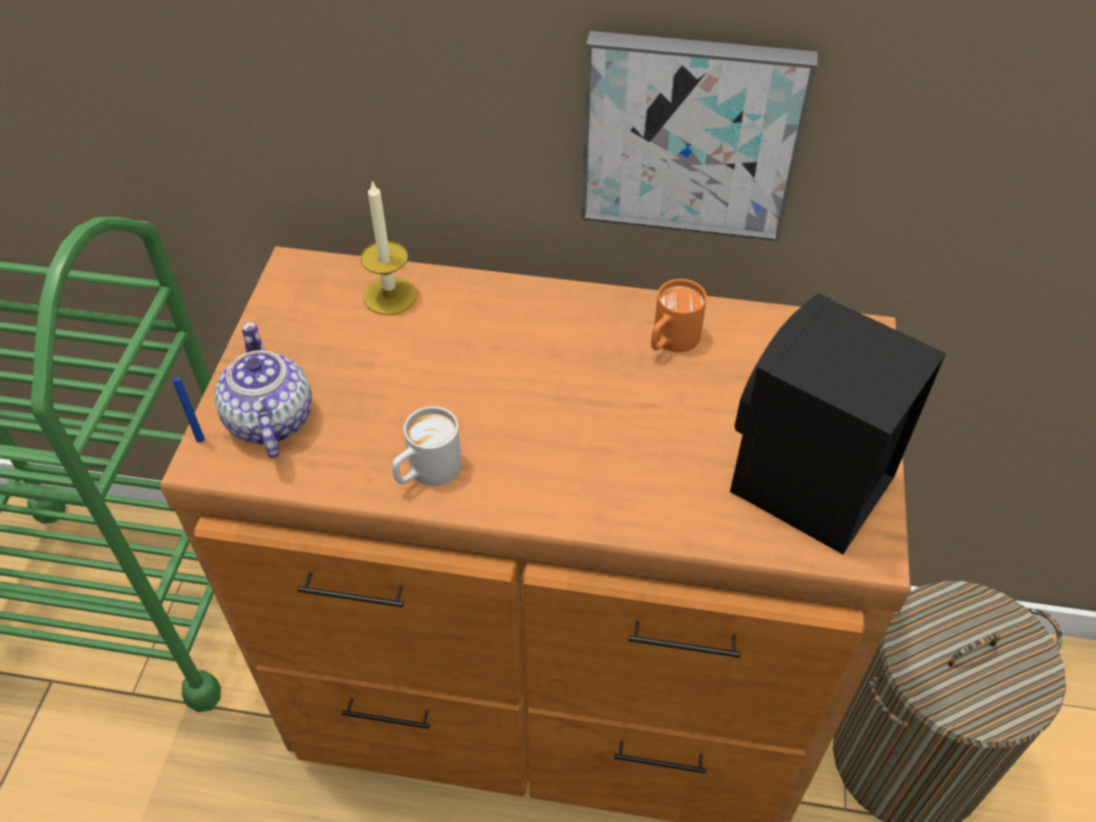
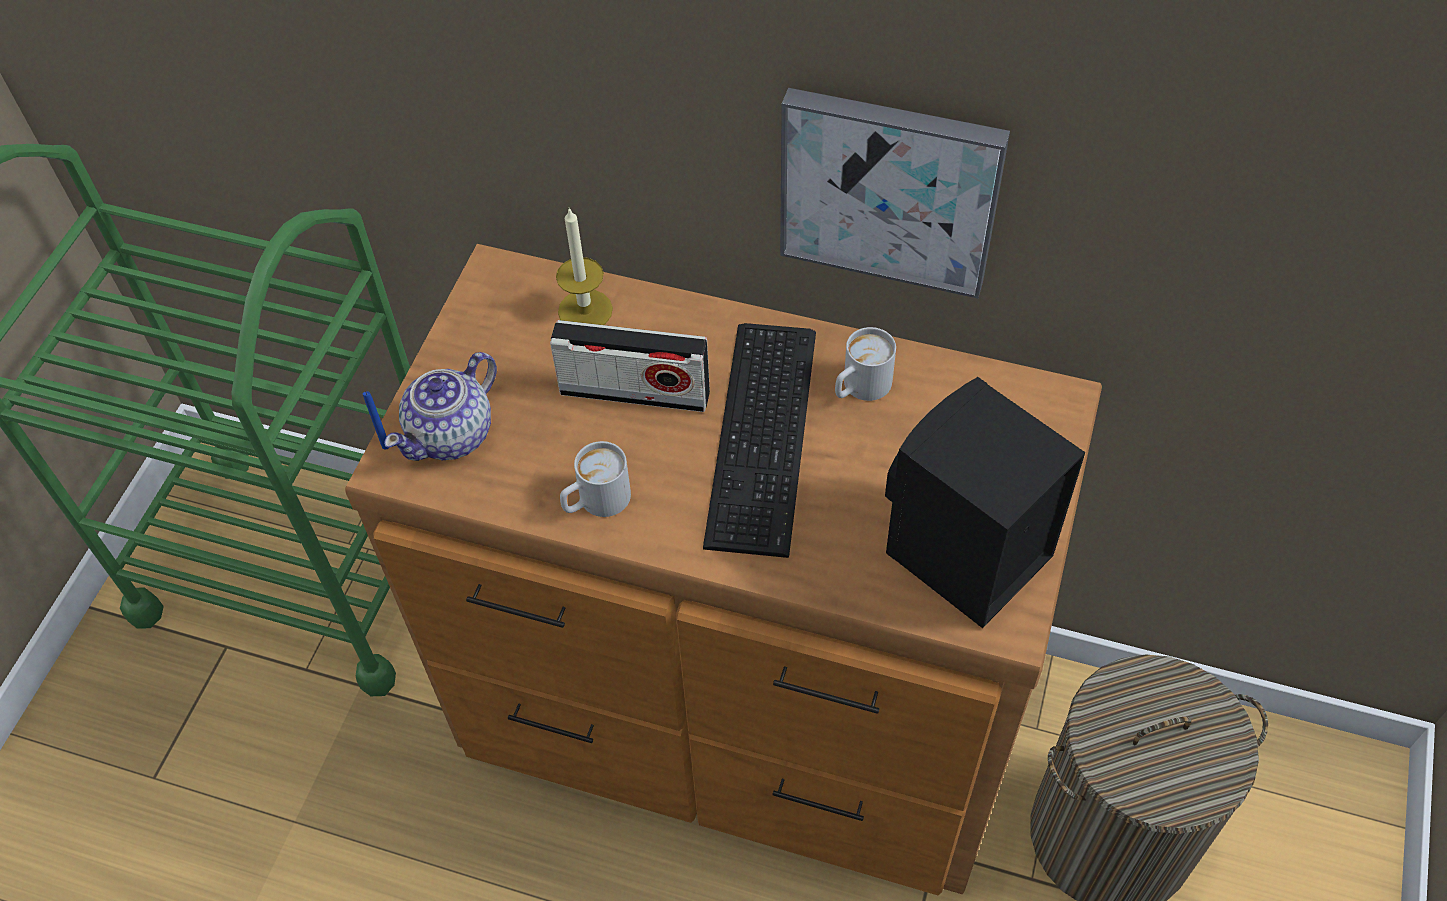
camera: 10 degrees right, 5 degrees up
(269, 421) = (452, 434): teapot -> teapot turned 135 degrees counterclockwise
(450, 365) = (635, 392): none -> radio
(589, 391) = (767, 433): none -> keyboard
(670, 342) = (859, 388): orange mug -> white mug

